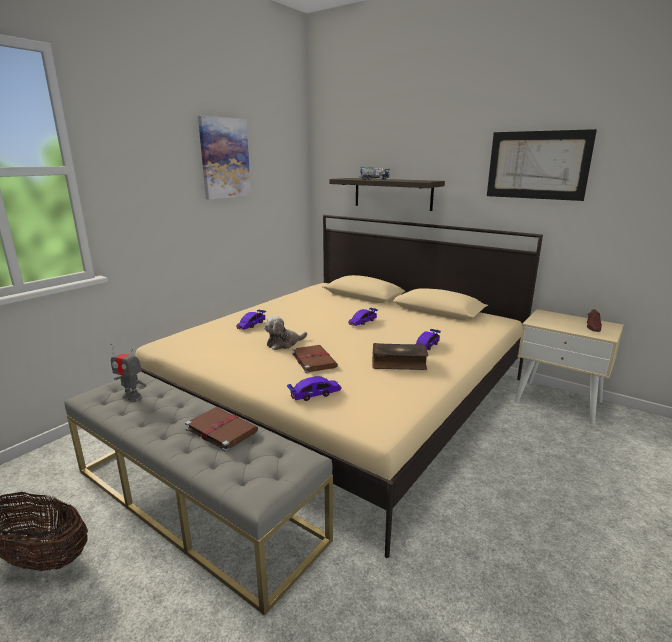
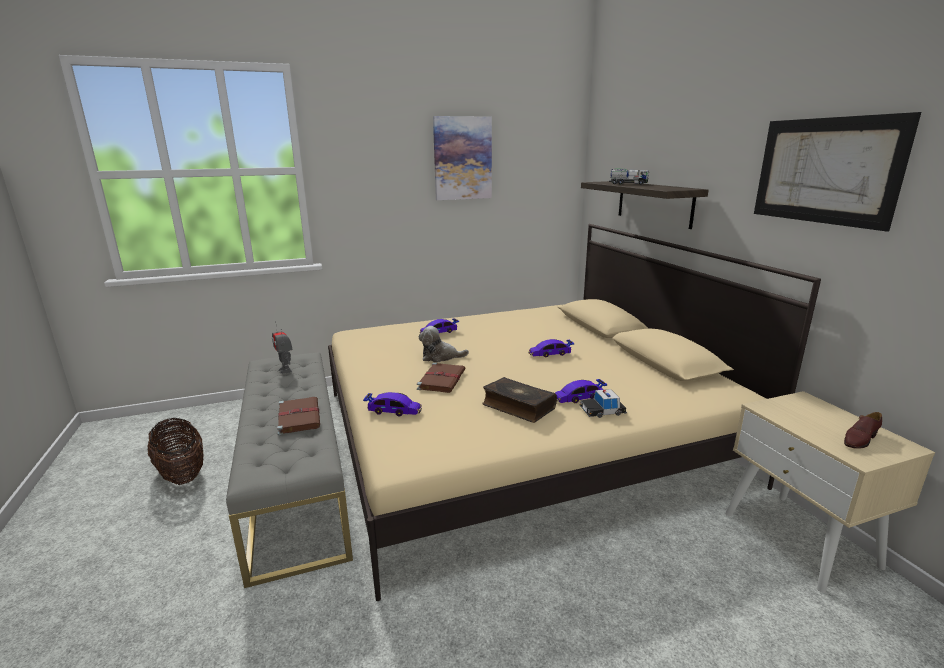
camera: 35 degrees right, 0 degrees up
(451, 350) = (602, 410): none -> toy car

